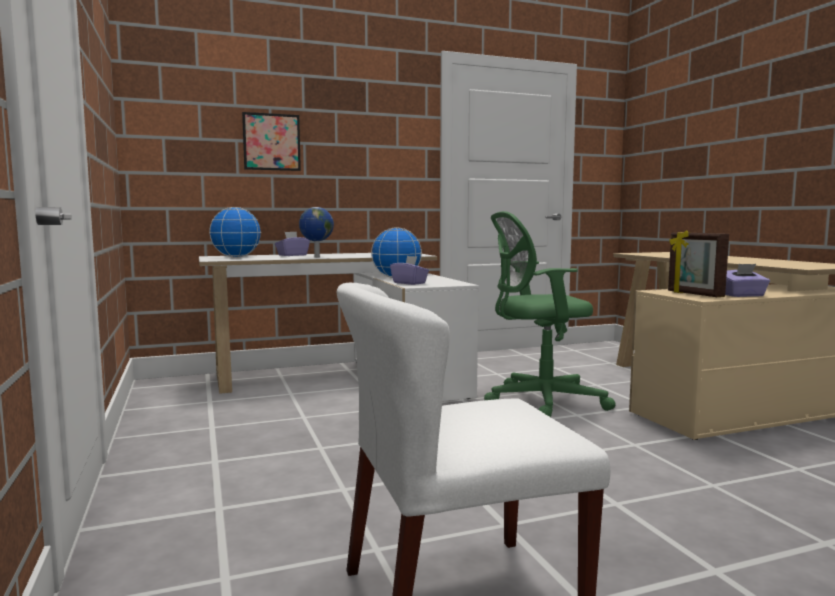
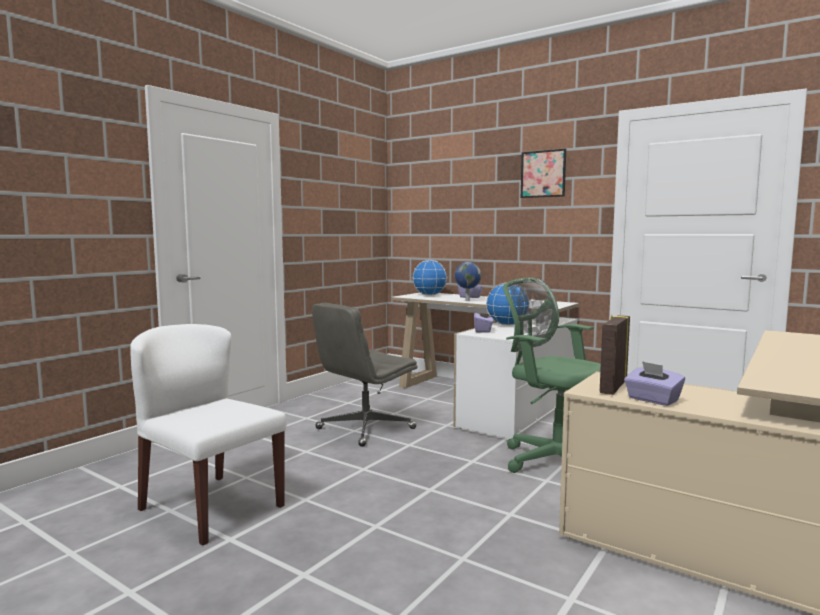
camera: 55 degrees right, 0 degrees up
(271, 142) = (471, 209): picture -> picture (543, 174)
(327, 442) = (365, 429): none -> grey office chair

